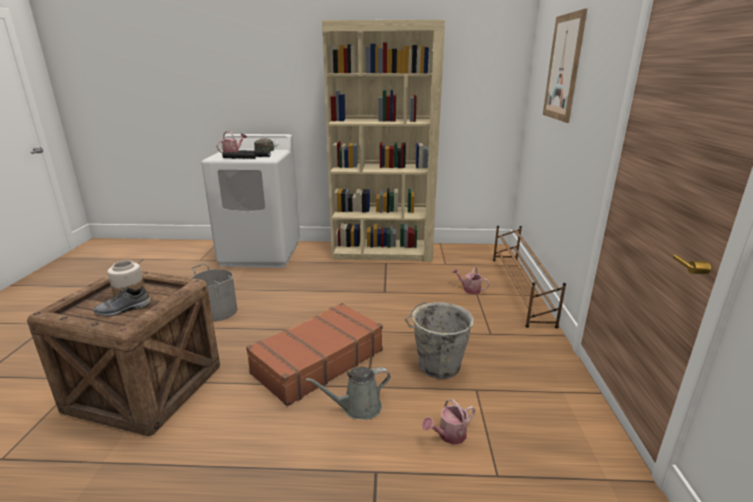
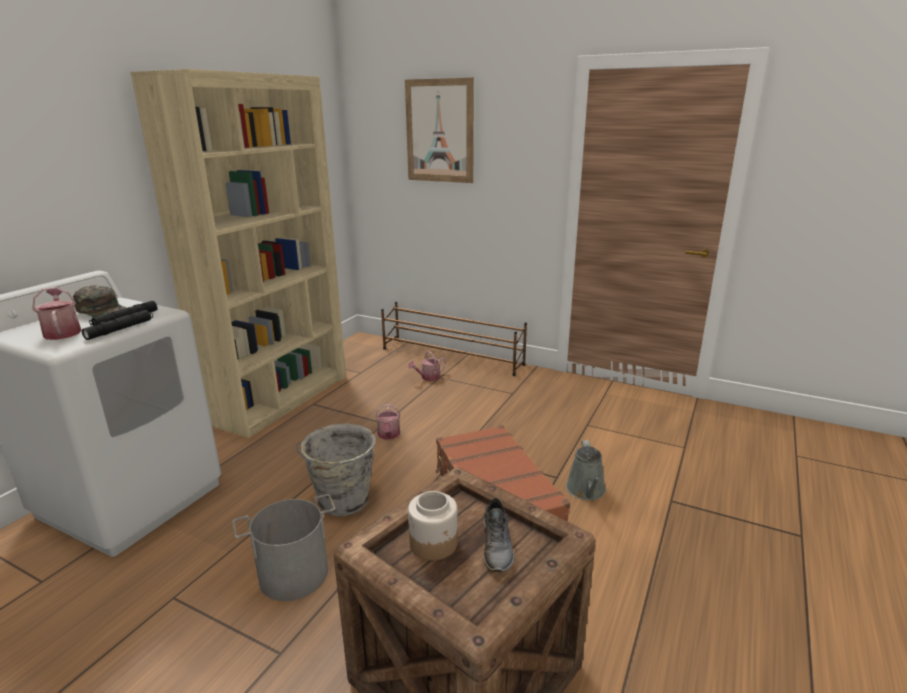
camera: 65 degrees left, 0 degrees up
(437, 366) = (545, 432): grey bucket -> grey bucket (343, 502)
(449, 435) = (638, 454): watering can -> watering can (388, 435)

